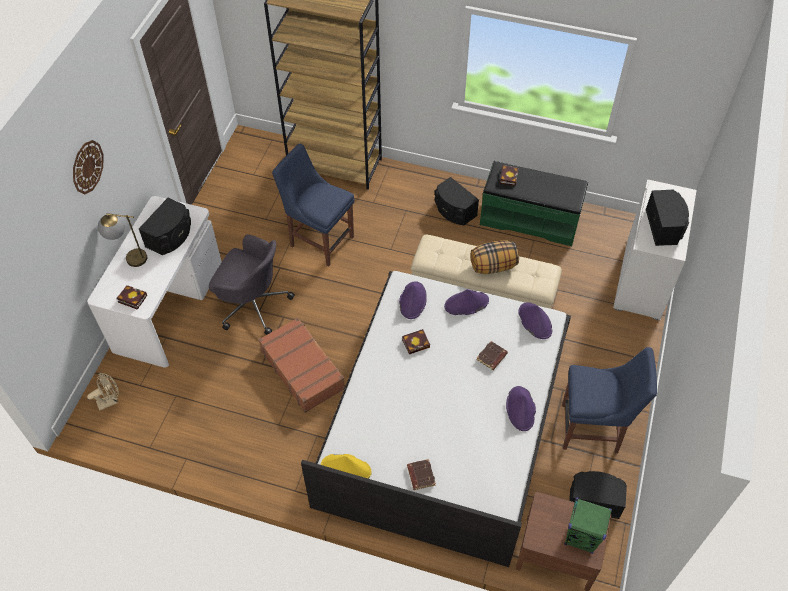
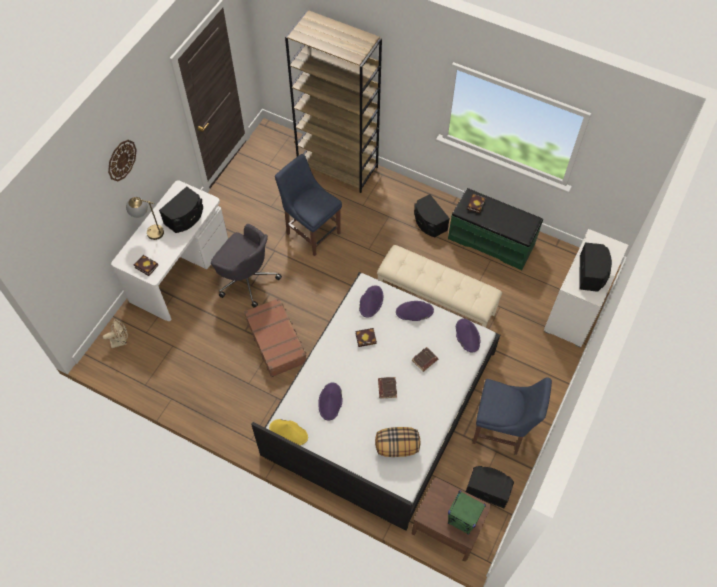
camera: 10 degrees right, 5 degrees up
(420, 475) = (345, 448): brown book -> brown book (387, 388)
(493, 266) = (444, 282): pillow -> pillow (397, 447)
(521, 409) = (438, 408): purple hat -> purple hat (330, 402)

